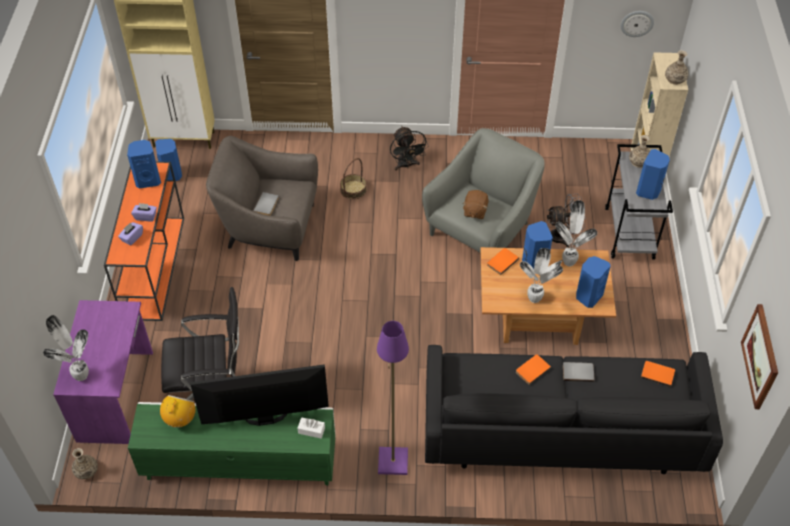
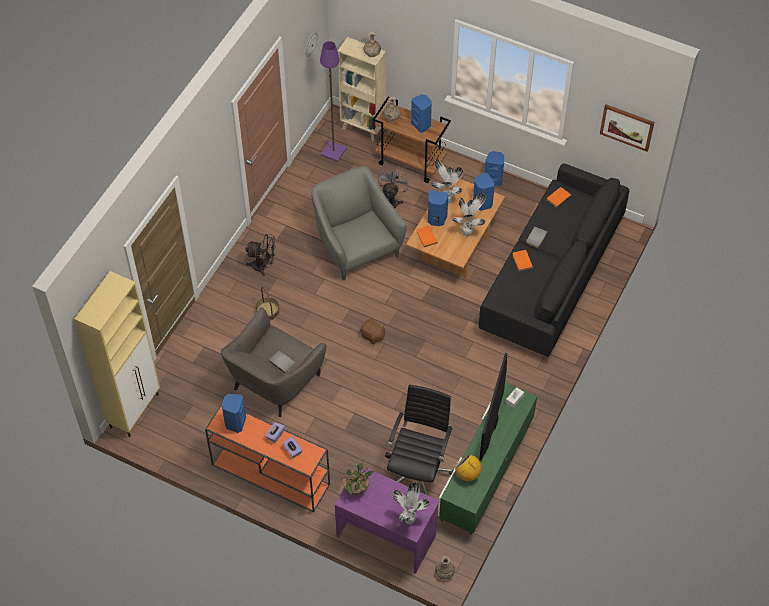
camera: 65 degrees left, 5 degrees up
(107, 312) = (356, 488): none -> potted plant
(172, 175) = (173, 432): blue speaker -> blue speaker (493, 179)
(392, 462) = (528, 380): purple floor lamp -> purple floor lamp (333, 152)
(474, 211) = (365, 234): brown plush toy -> brown plush toy (372, 336)
(630, 233) = (411, 162): grey cart -> brown cart

